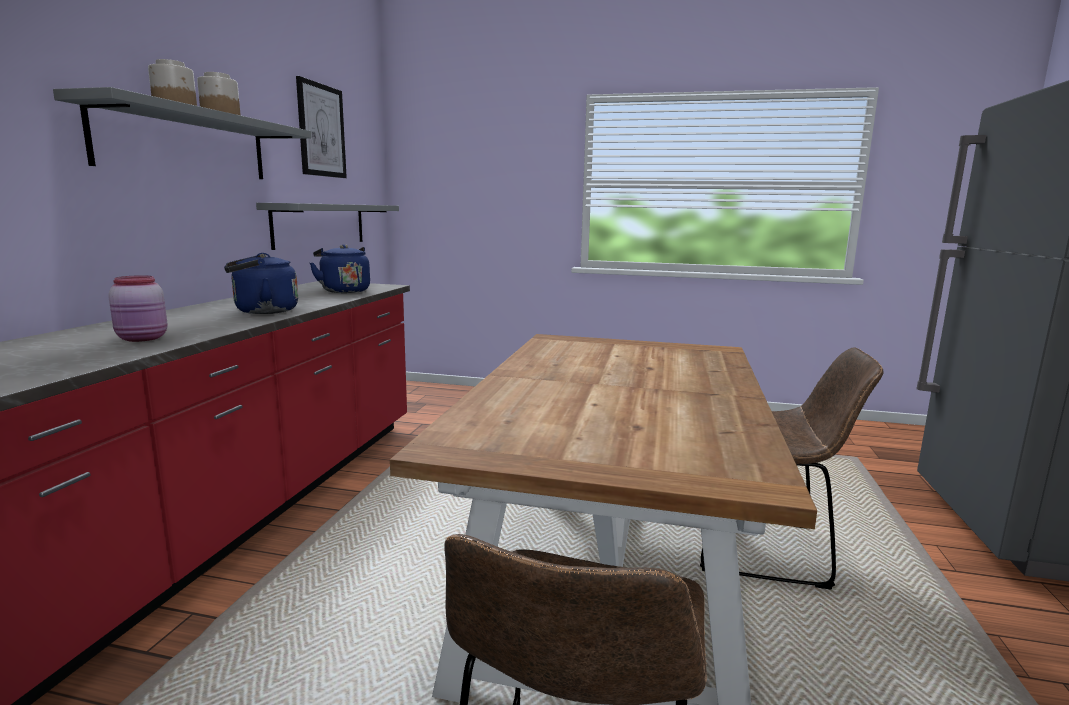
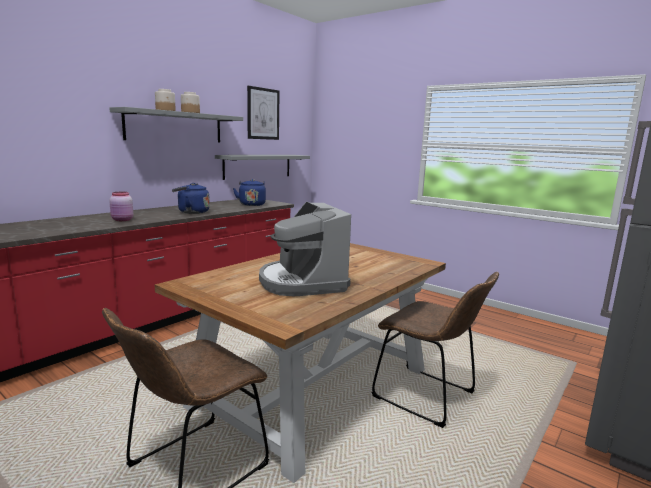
camera: 25 degrees right, 0 degrees up
(632, 405) = (302, 282): none -> coffee machine

